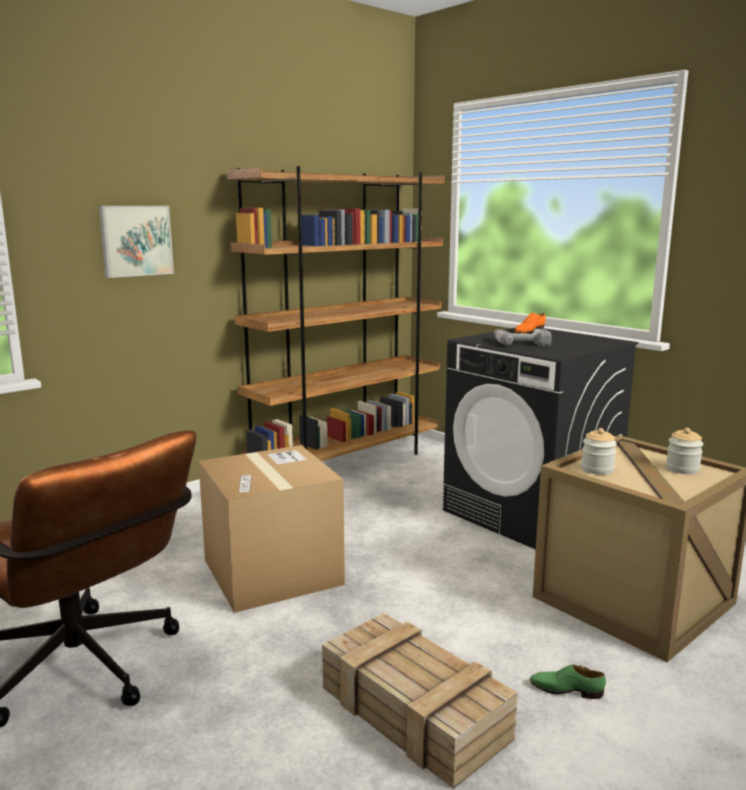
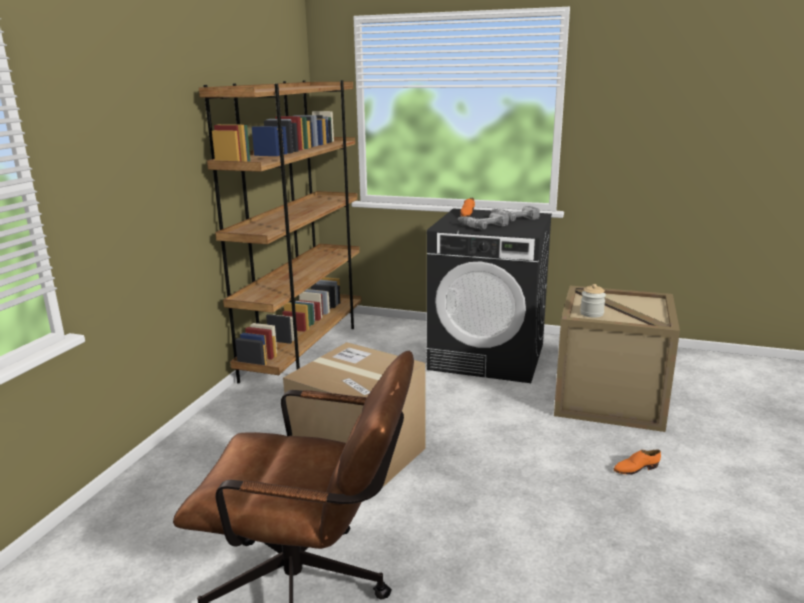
camera: 30 degrees left, 5 degrees up
(135, 240) = (136, 169): picture -> none
(410, 711) = (570, 518): crate -> none
(566, 689) = (635, 468): green shoe -> orange shoe
(576, 340) = (514, 218): none -> power drill
(682, 469) = (634, 302): jar -> none

